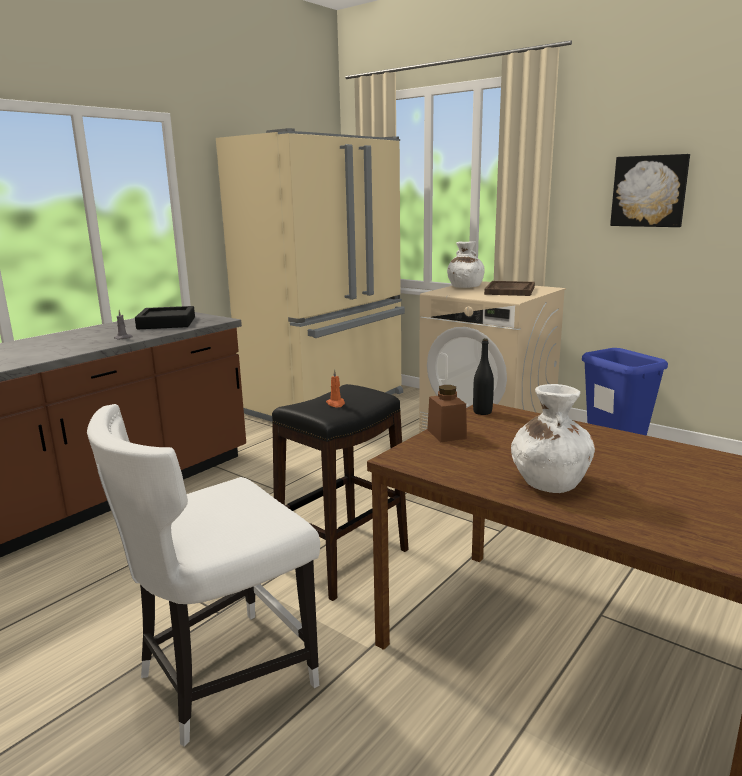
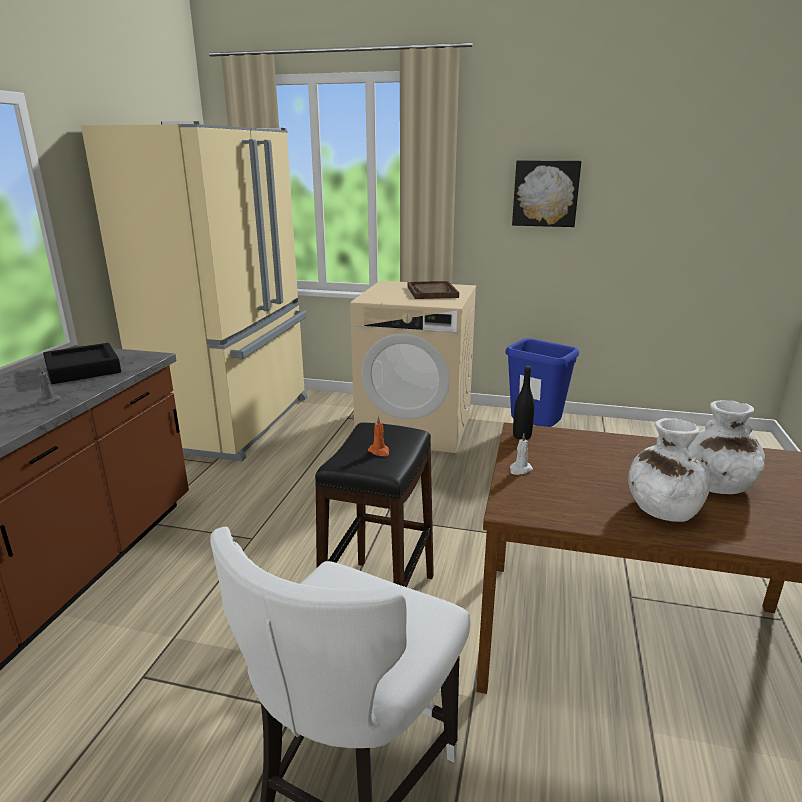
camera: 25 degrees left, 5 degrees up
(446, 434) = (520, 469): brown jar -> white candle
(464, 287) = (384, 290): white vase -> white vase (715, 485)

